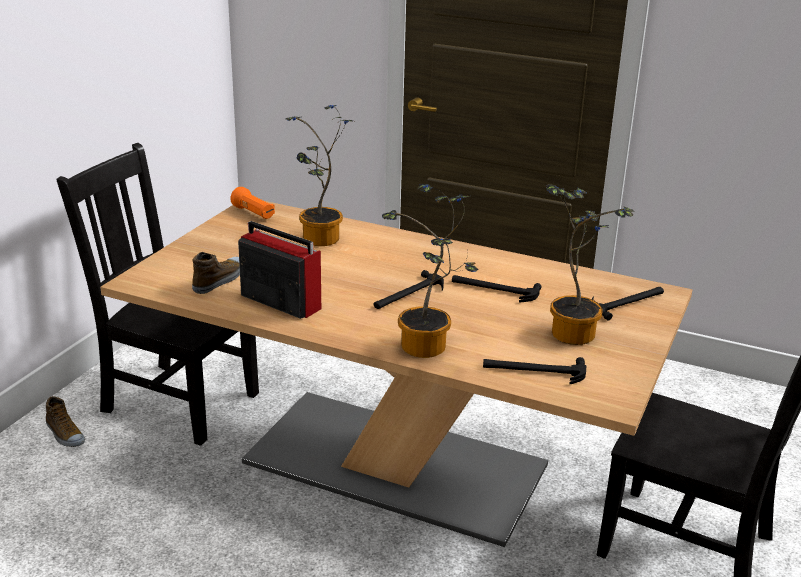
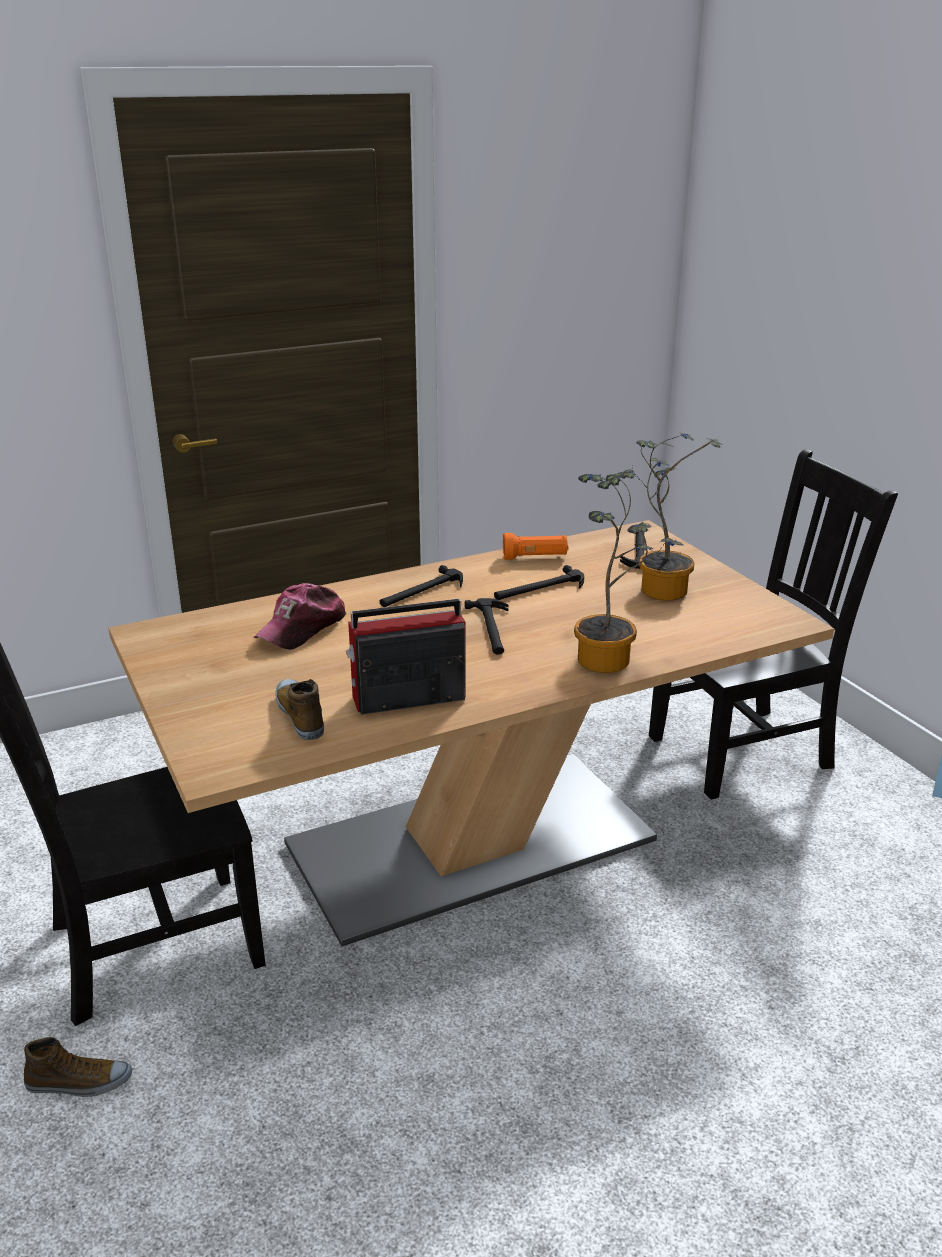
camera: 50 degrees left, 0 degrees up
(253, 213) = (165, 638): orange flashlight -> orange flashlight (535, 557)
(319, 241) = (302, 628): potted plant -> cap
(534, 371) = (706, 631): hammer -> hammer (421, 591)

